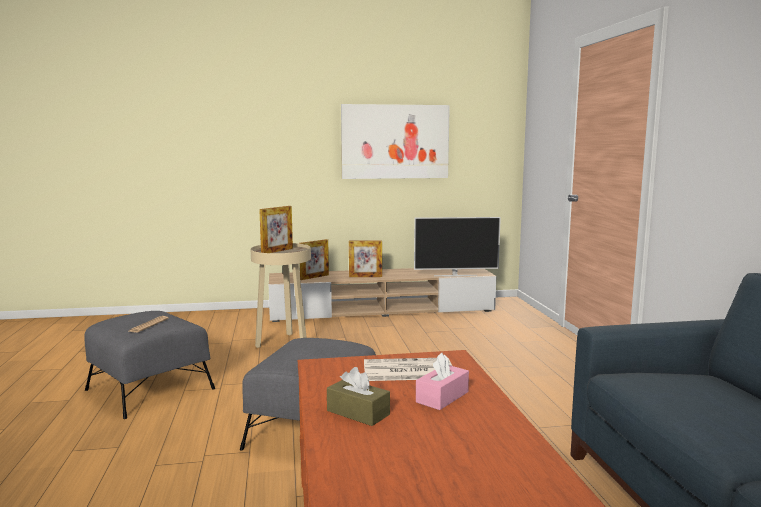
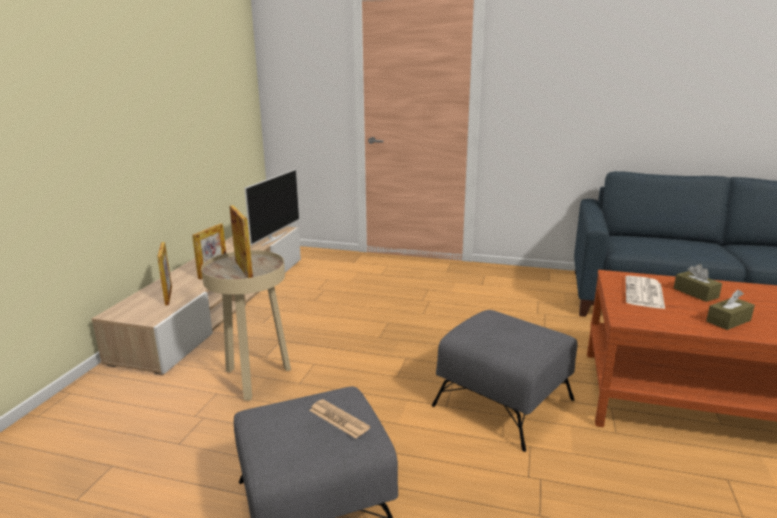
camera: 65 degrees left, 10 degrees up
(395, 141) = (177, 98): picture -> none
(442, 397) = (695, 293): pink tissue box -> brown tissue box

